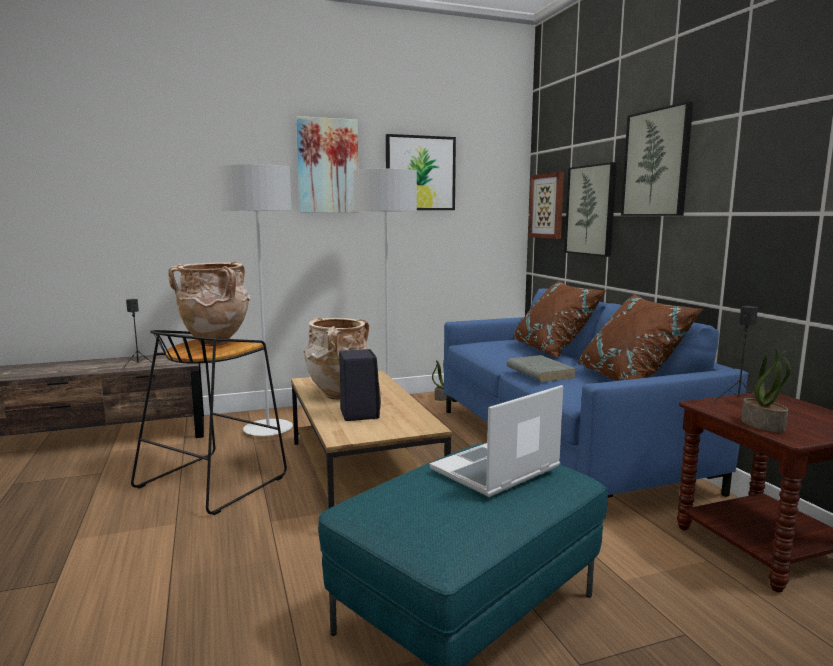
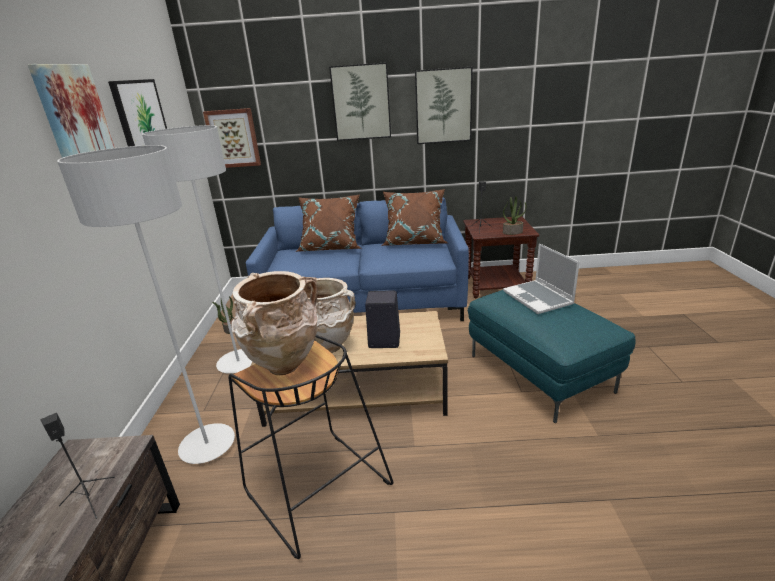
camera: 70 degrees left, 15 degrees up
(539, 372) = (381, 259): grey book -> none
(591, 210) = (296, 138): picture -> picture (443, 106)

